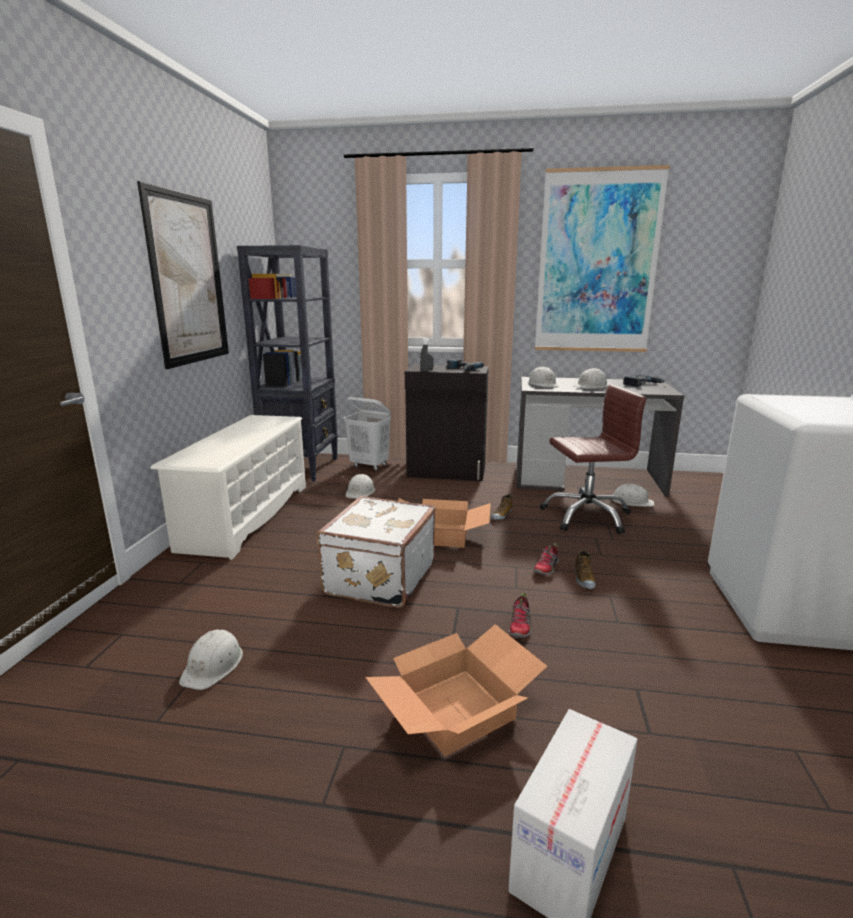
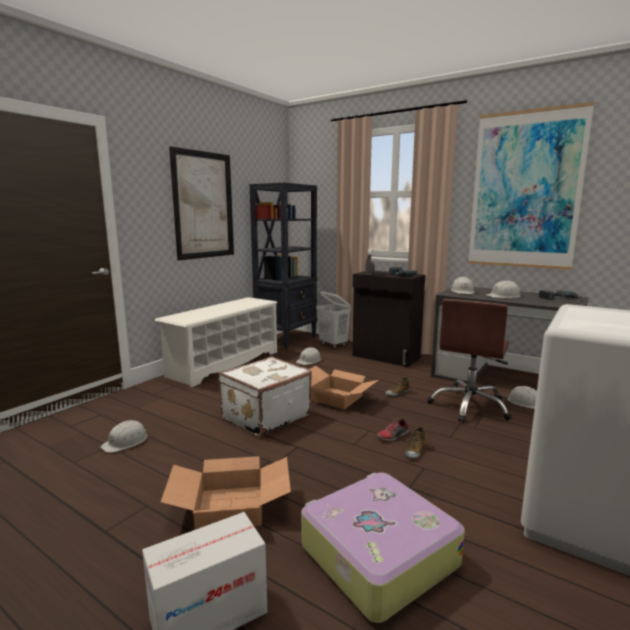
camera: 25 degrees right, 5 degrees down
(520, 626) = (329, 469): shoe -> none
(586, 516) = (470, 406): brown office chair -> brown office chair turned 105 degrees clockwise
(660, 707) = (376, 554): none -> suitcase

